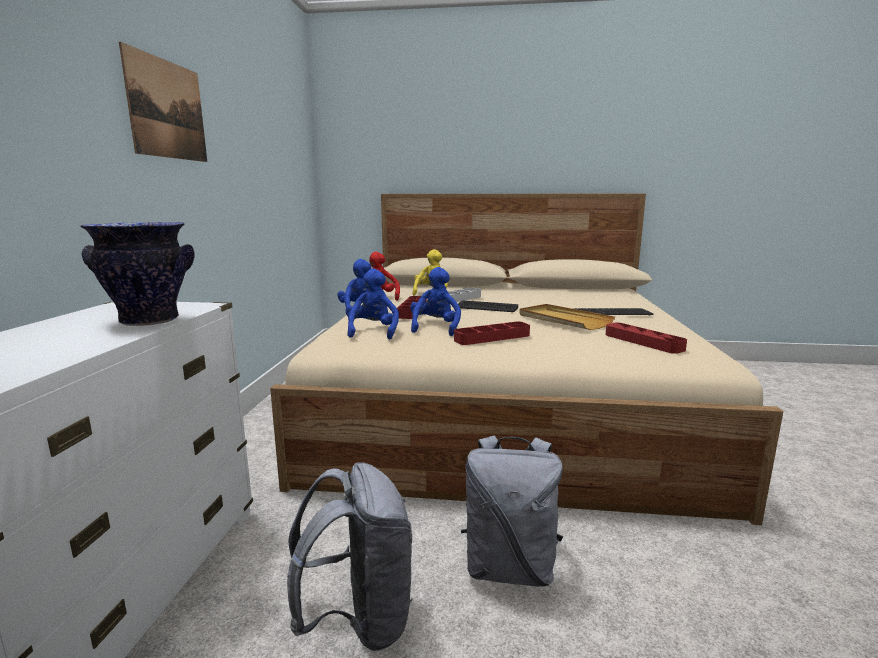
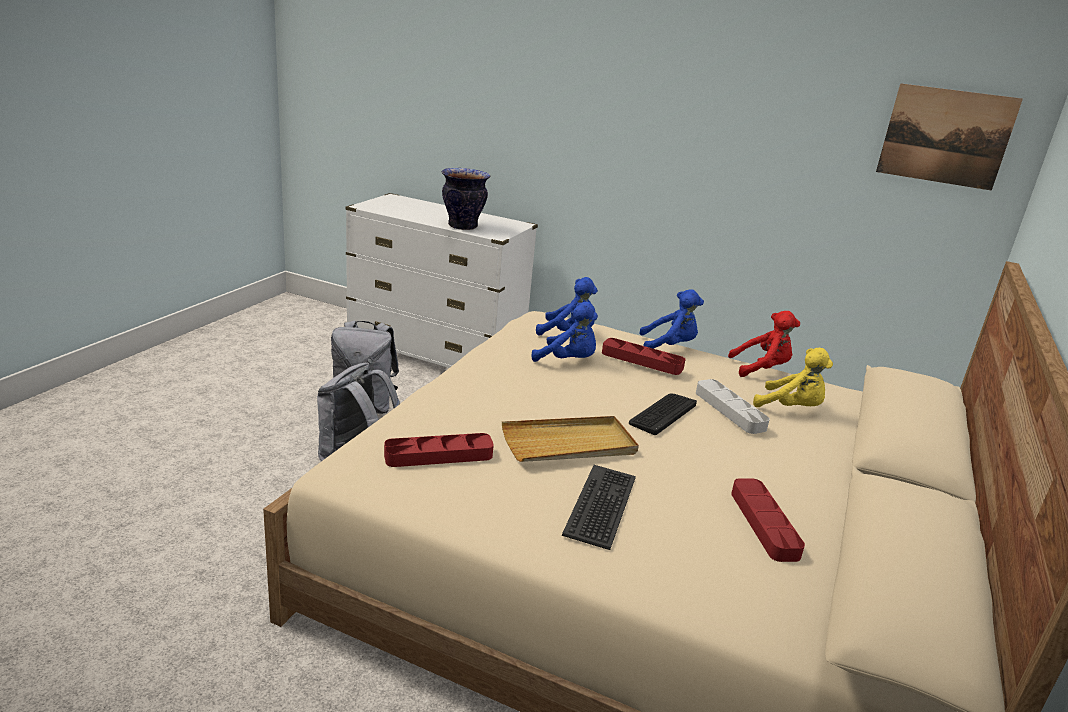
camera: 105 degrees right, 10 degrees up
(167, 109) = (647, 102): picture -> picture (945, 136)
(492, 337) = (514, 377): red tray -> red tray (764, 523)

